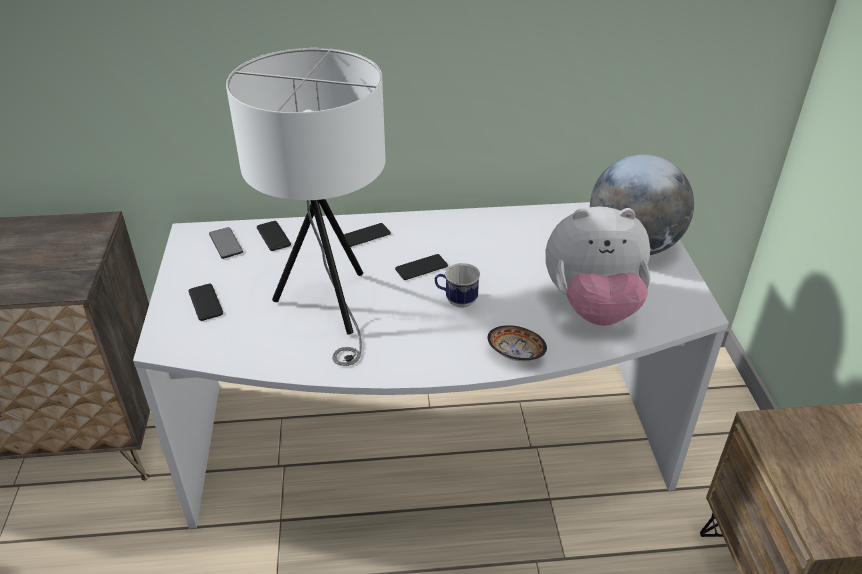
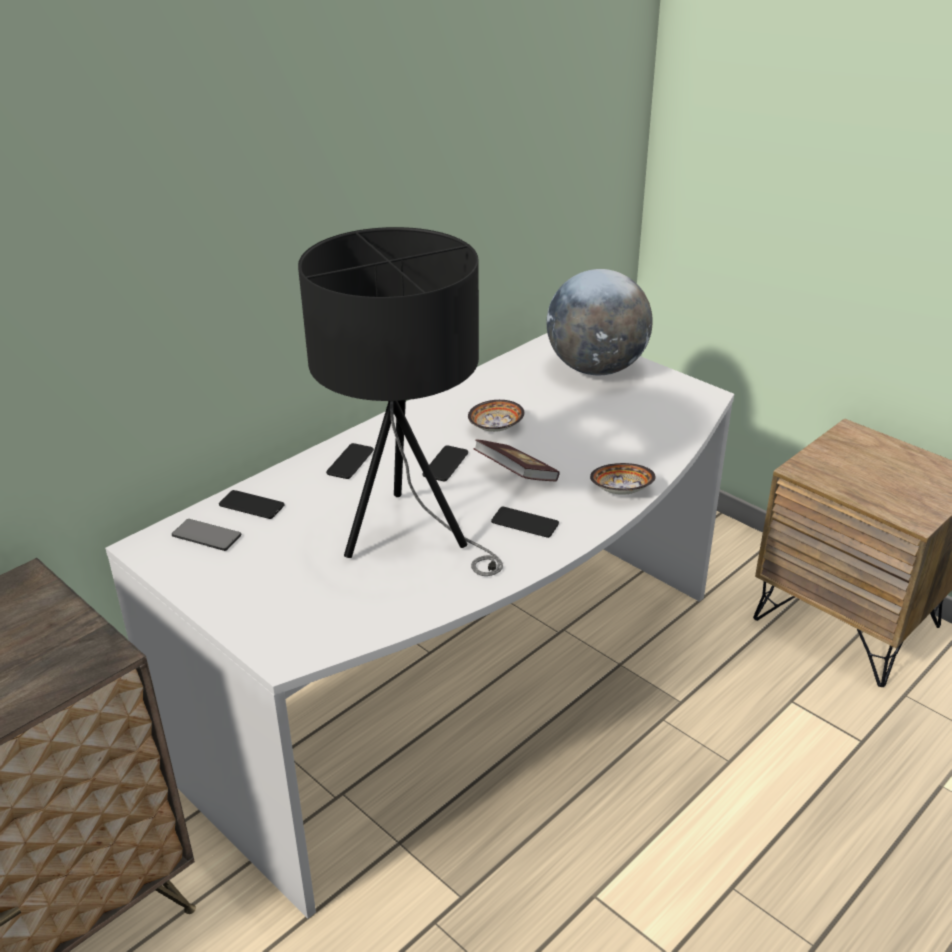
camera: 40 degrees left, 5 degrees down
(205, 302) = (272, 597): phone -> phone (525, 523)
(329, 307) = (409, 537): white table lamp -> black table lamp
(456, 301) = (515, 475): mug -> book
(491, 258) = (496, 428): none -> bowl
(592, 307) = (629, 428): plush toy -> none

